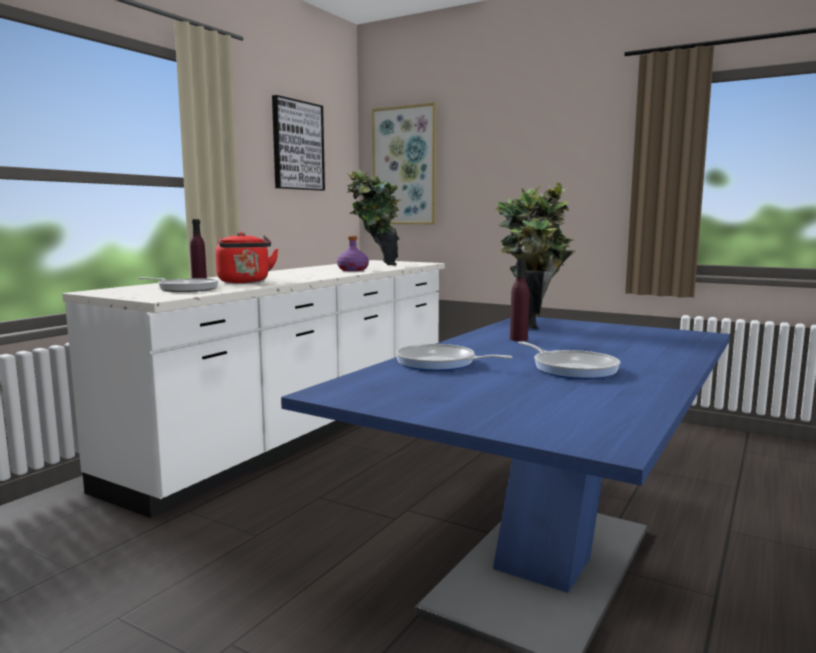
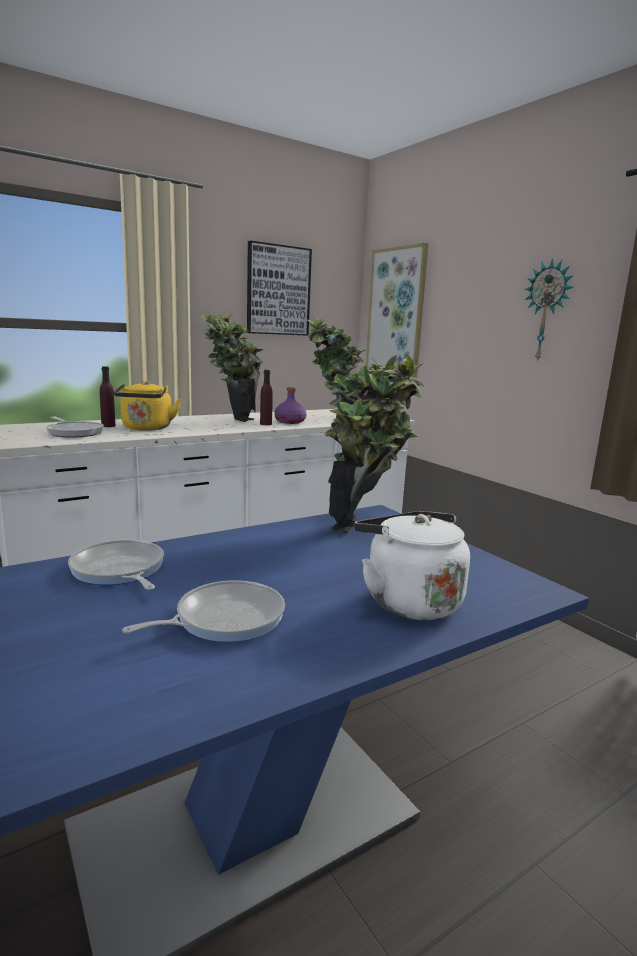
camera: 25 degrees right, 5 degrees up
(244, 282) = (146, 428): red kettle -> yellow kettle
(294, 272) = (232, 418): none -> potted plant
(518, 339) = (288, 547): purple bottle -> purple bottle (266, 424)
(563, 158) = (547, 311): none -> wall clock
(572, 368) = (224, 619): frying pan -> frying pan turned 120 degrees counterclockwise
(649, 347) = (408, 601): none -> white kettle

